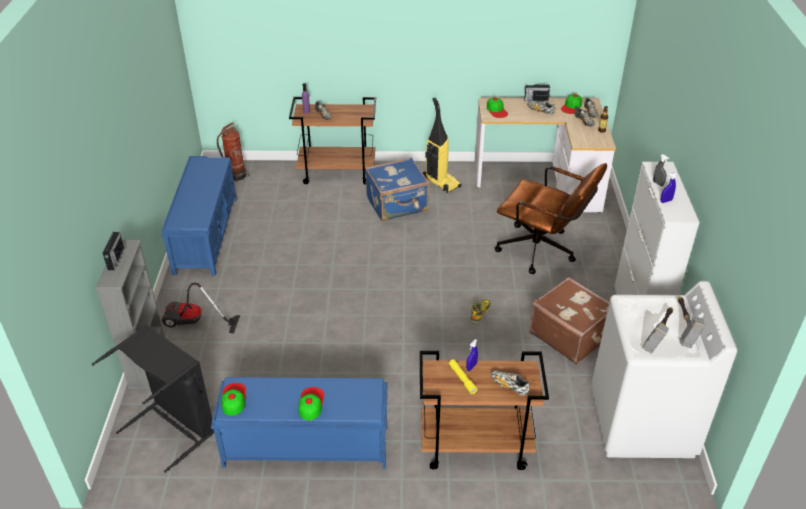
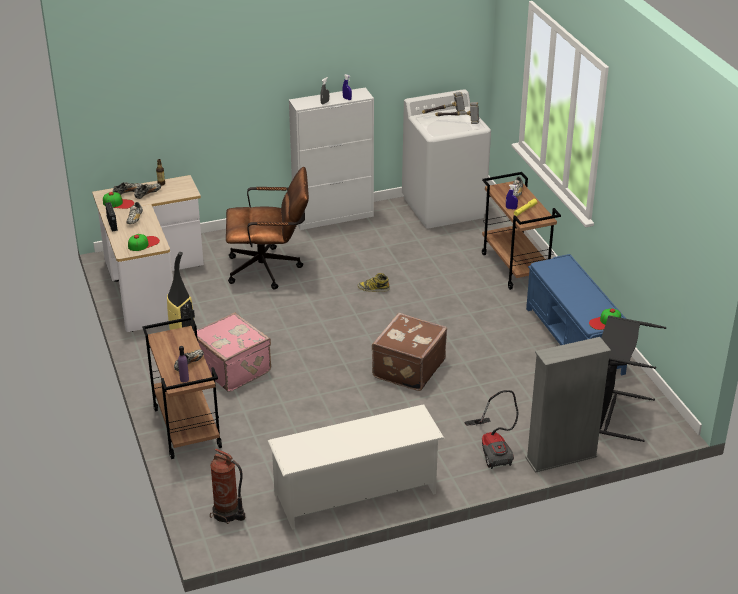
camera: 110 degrees left, 5 degrees down
(115, 260) = (571, 352): radio -> none
(206, 234) = (356, 494): blue bench -> white shoe rack
(311, 403) = (579, 287): cap -> none
(397, 205) = (233, 368): blue suitcase -> pink suitcase
(542, 252) = (270, 269): brown office chair -> brown office chair turned 75 degrees clockwise
(570, 335) = (373, 243): brown suitcase -> brown suitcase (407, 368)

